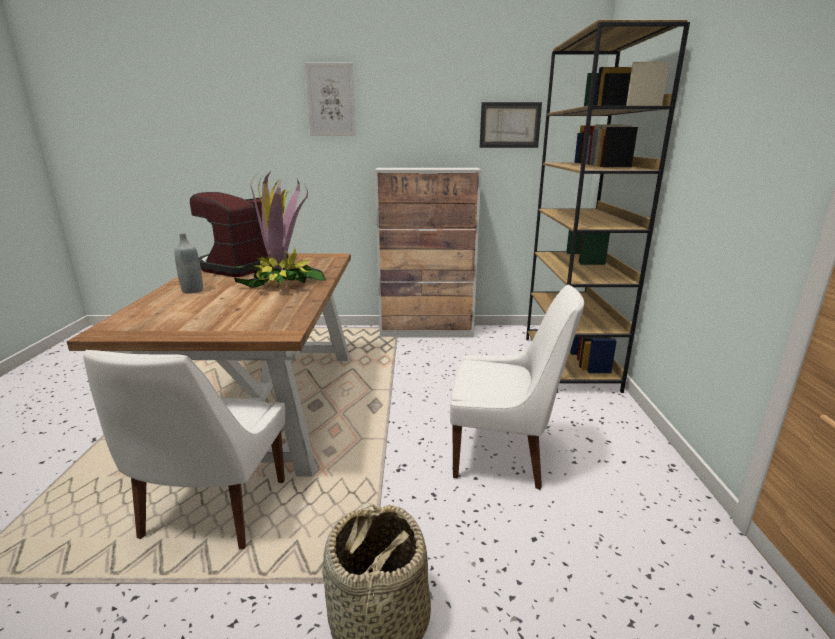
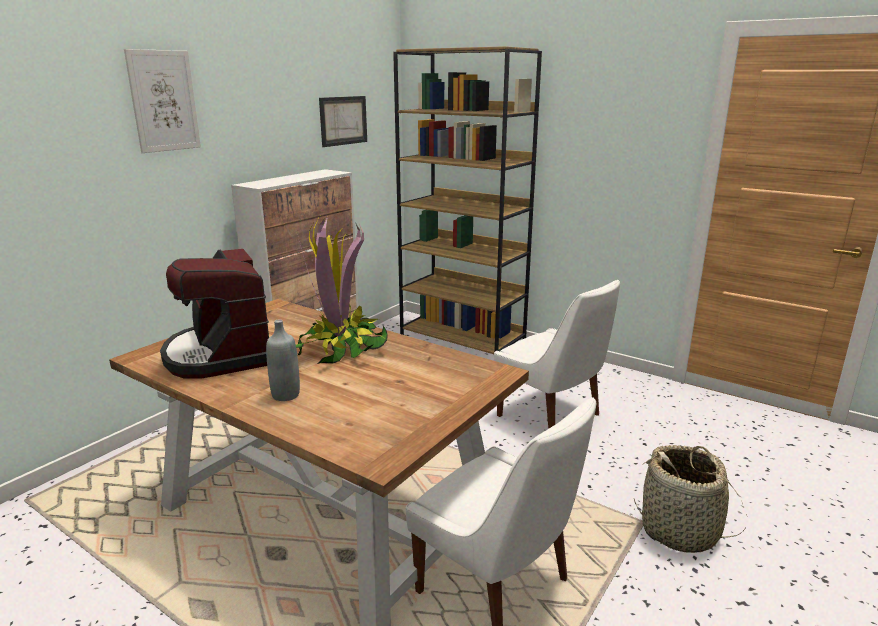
camera: 55 degrees left, 0 degrees up
(503, 455) = (551, 417): white chair -> white chair turned 90 degrees clockwise

